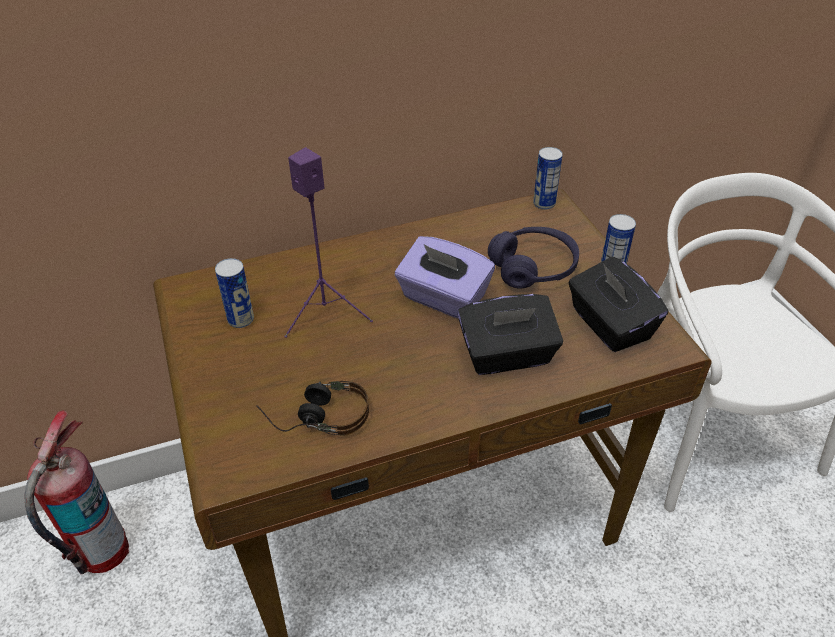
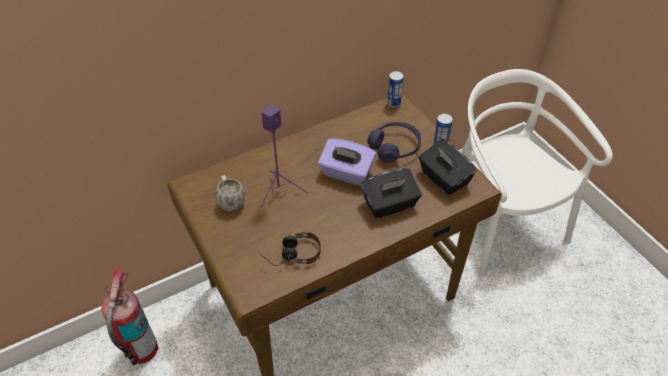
camera: 10 degrees left, 5 degrees up
(241, 319) = (230, 201): can -> white mug

